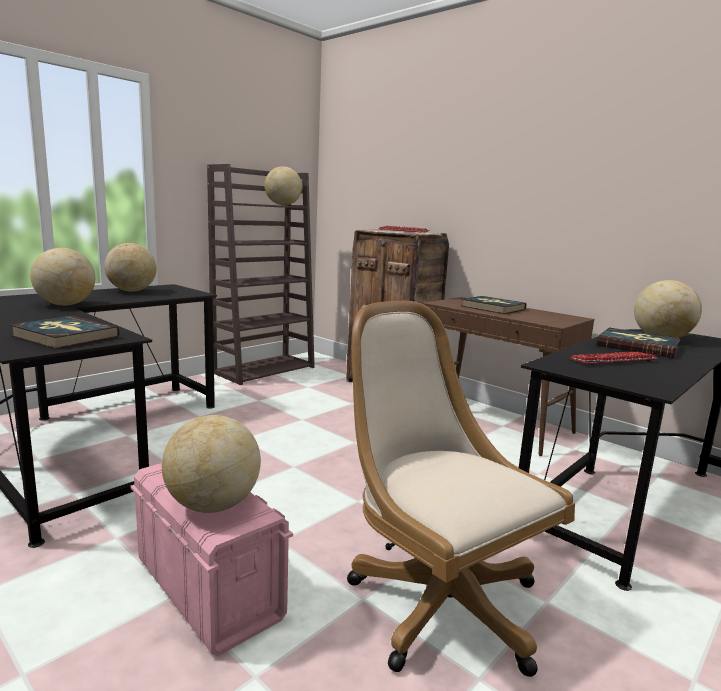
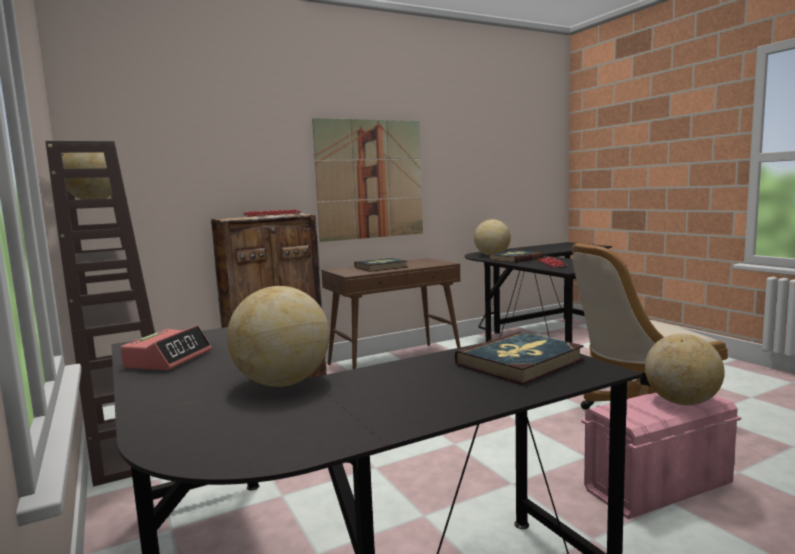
camera: 70 degrees left, 5 degrees down
(132, 291) = (169, 359): globe -> alarm clock
(537, 204) = (370, 179): none -> picture

